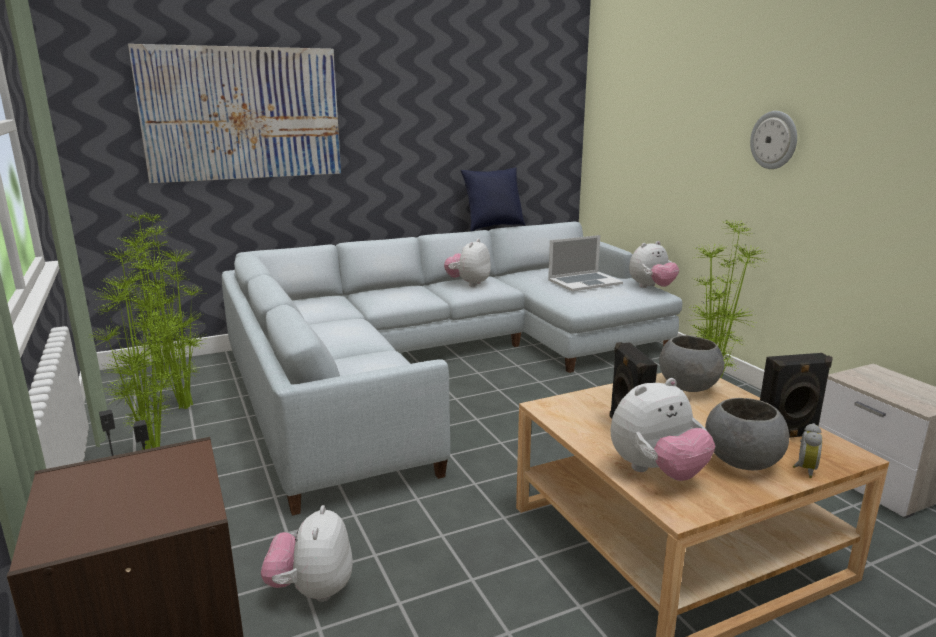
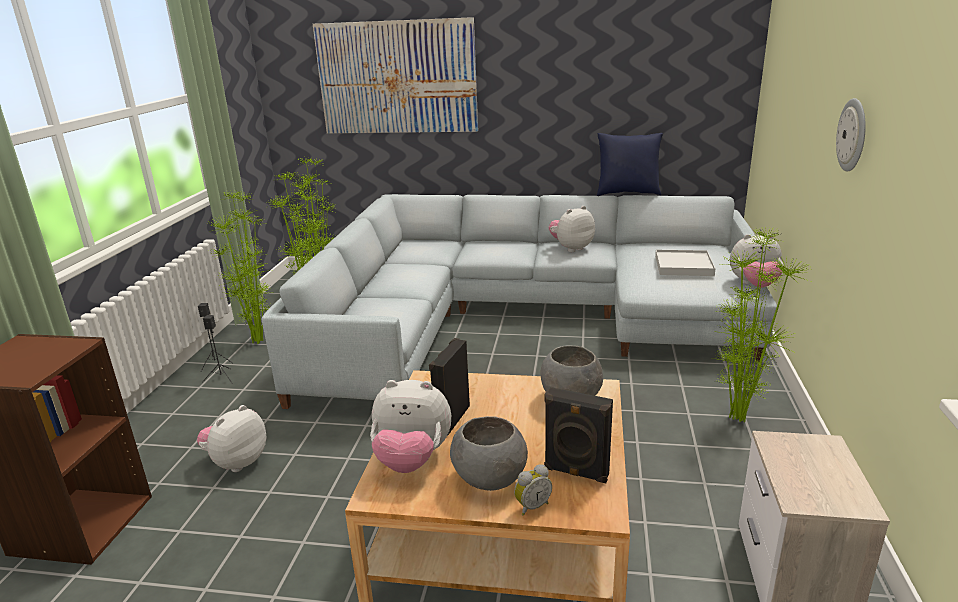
camera: 35 degrees right, 5 degrees up
(584, 282) = (683, 266): laptop -> white tray

